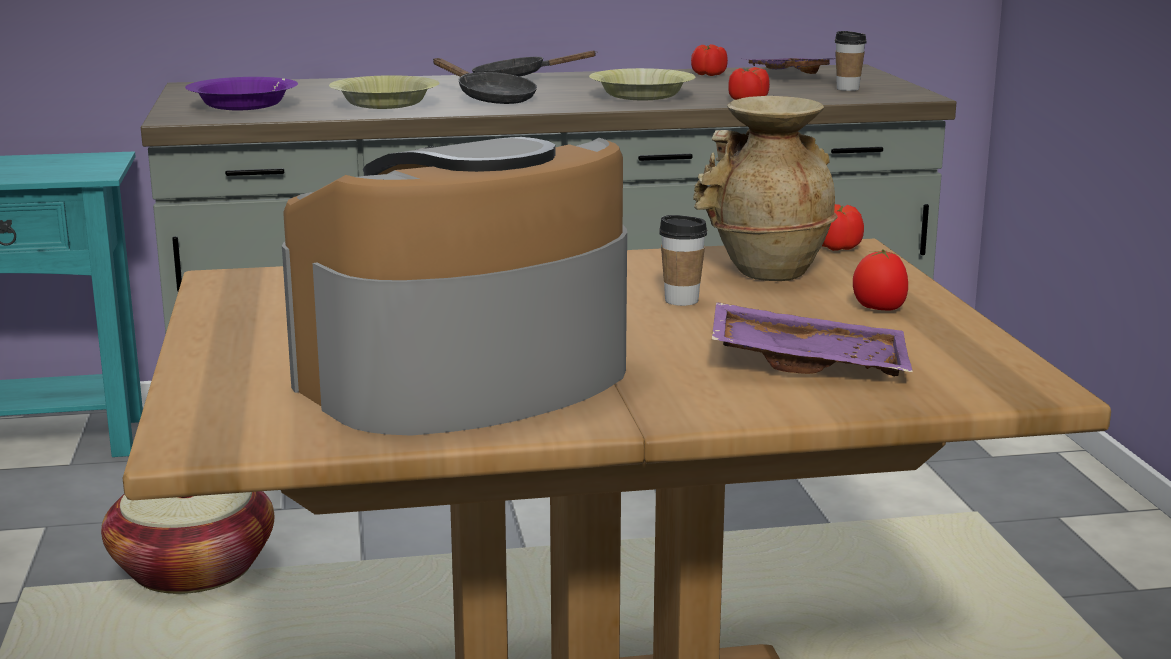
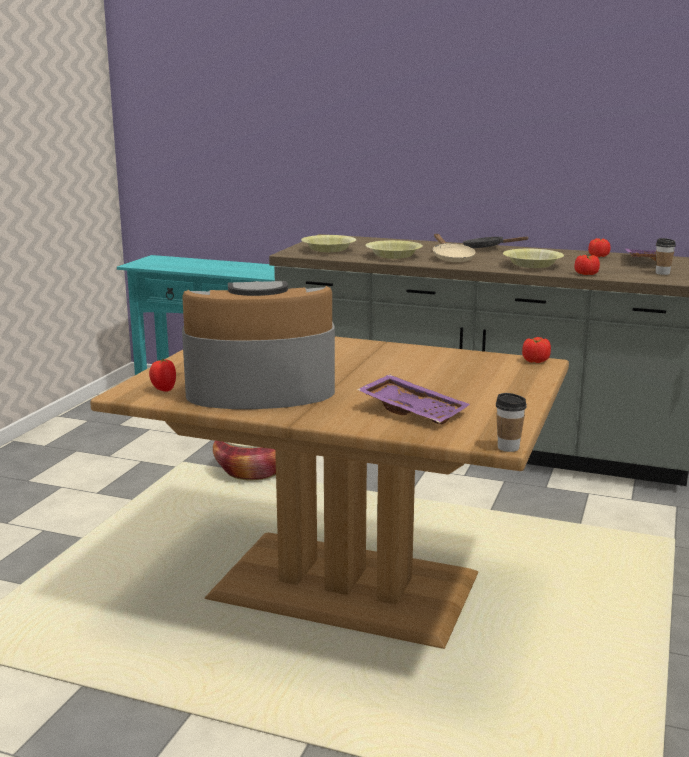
camera: 30 degrees right, 0 degrees up
(244, 106) = (329, 250): purple bowl -> yellow bowl
(490, 98) = (451, 258): black frying pan -> beige frying pan
(681, 300) = (408, 373): cup -> cup (508, 447)
(766, 271) = (475, 366): beige vase -> none
(878, 309) = (495, 394): tomato -> tomato (163, 390)

